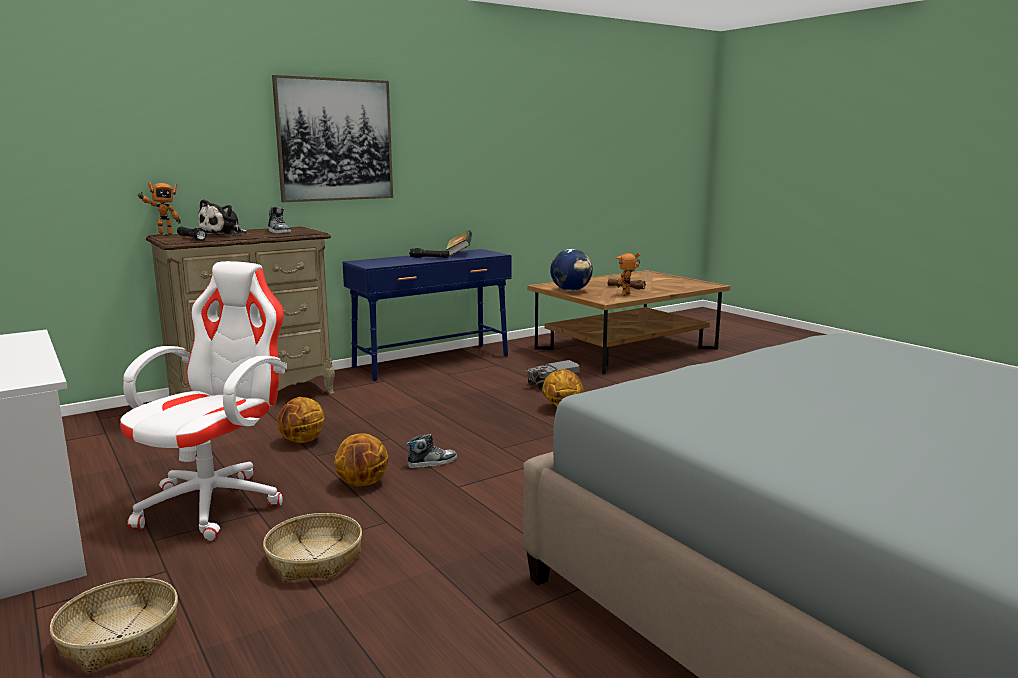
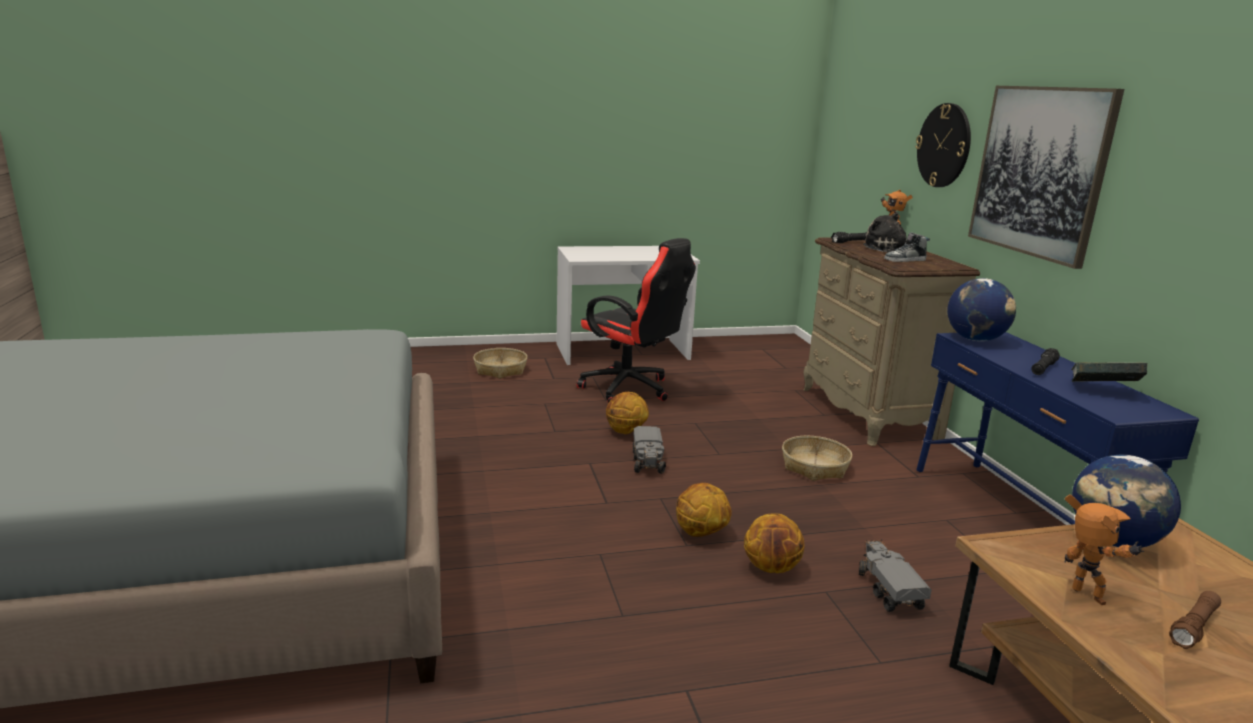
camera: 110 degrees right, 5 degrees up
(209, 130) = (944, 145): none -> wall clock
(218, 502) = (631, 391): white office chair -> black office chair
(302, 441) = (731, 421): basketball -> basketball (700, 533)
(314, 559) = (527, 408): basket -> basket (815, 467)
(376, 264) = (975, 339): none -> globe
(432, 462) = (648, 462): shoe -> toy truck

